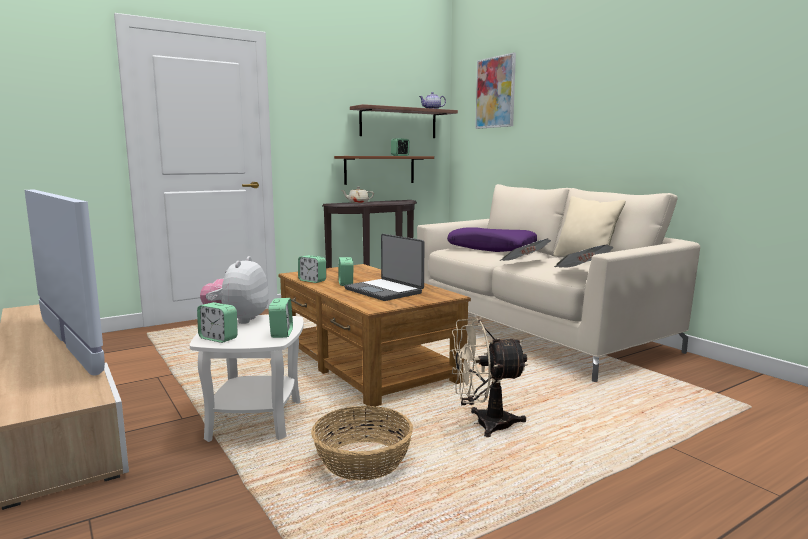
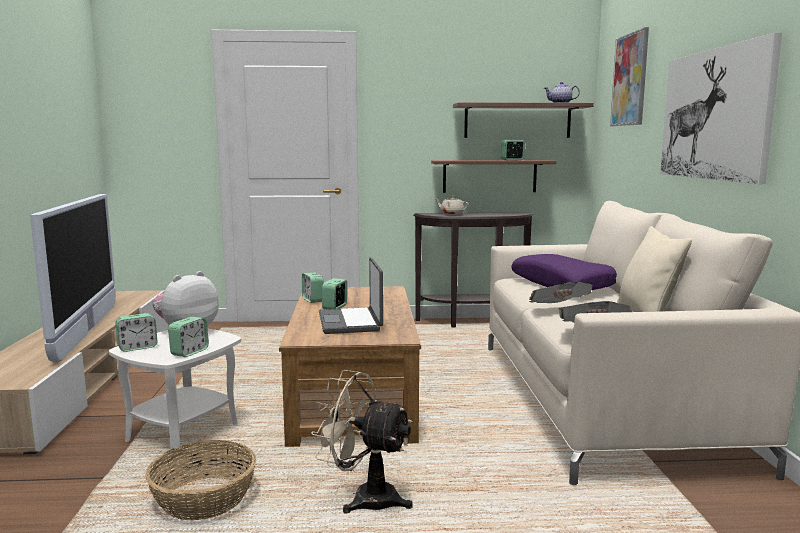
camera: 30 degrees right, 0 degrees up
(218, 338) = (137, 347): alarm clock -> alarm clock turned 90 degrees counterclockwise
(596, 117) = (714, 114): none -> picture

